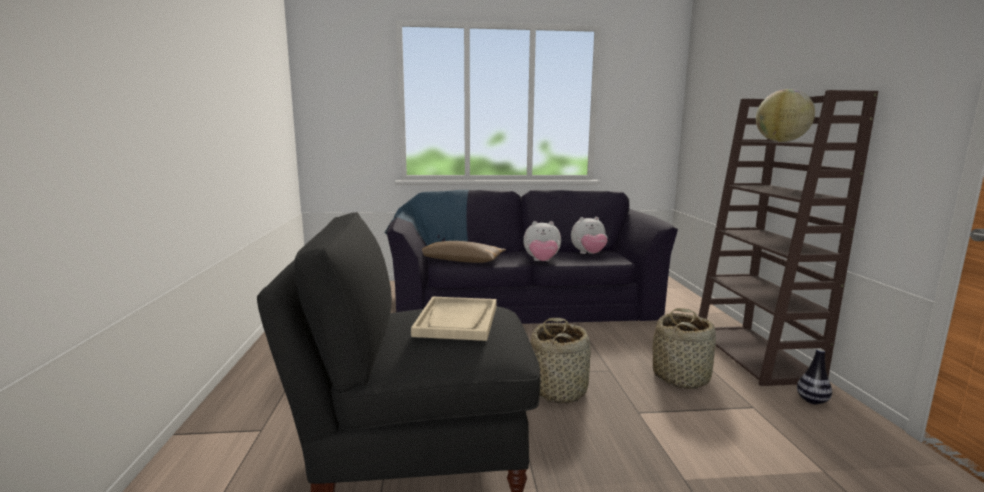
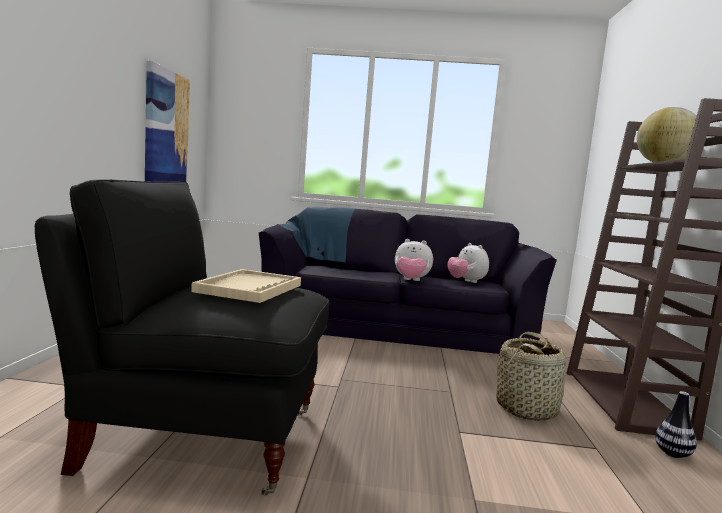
camera: 10 degrees right, 5 degrees down
(262, 129) = (166, 131): none -> picture
(461, 260) = (331, 271): brown pillow -> none
(558, 389) = (385, 399): basket -> none
(588, 254) = (466, 282): plush toy -> plush toy turned 60 degrees clockwise

